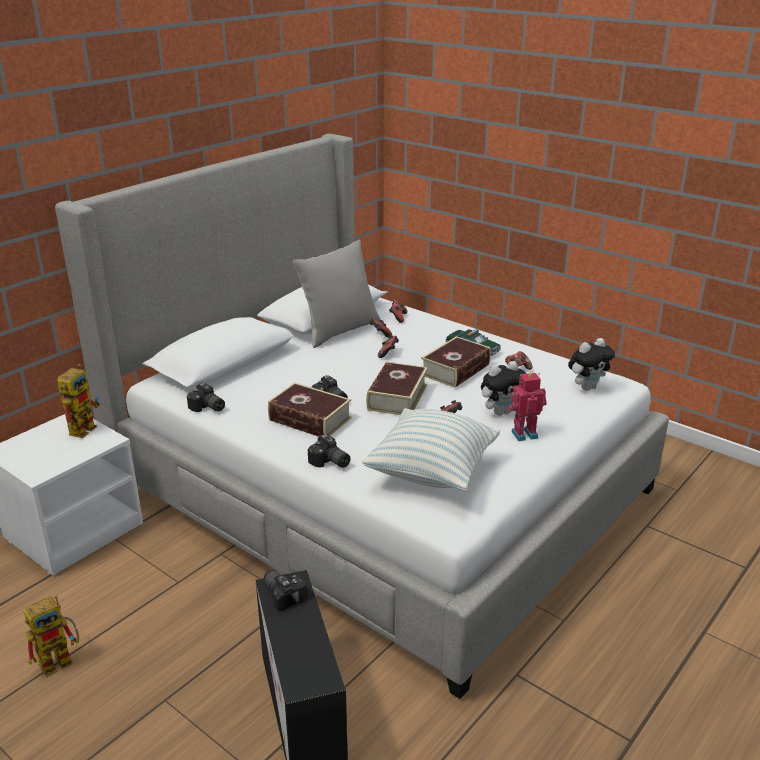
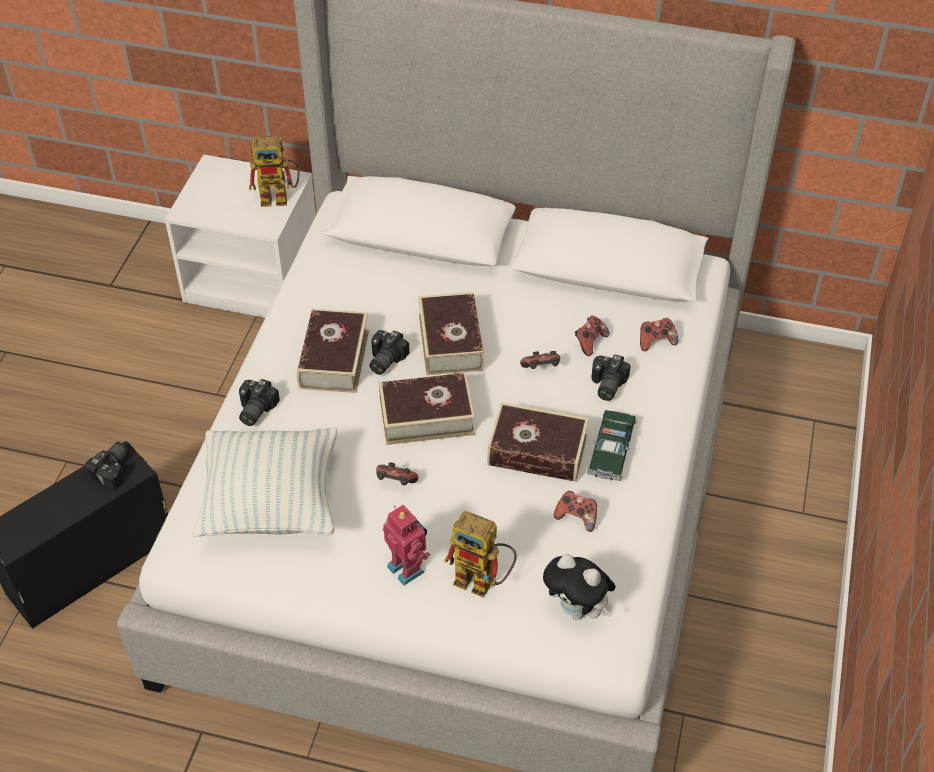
camera: 65 degrees right, 20 degrees up
(61, 658) = (87, 367): toy robot -> toy robot (483, 582)
(207, 408) = (314, 268): camera -> camera (606, 385)
(337, 374) = (451, 342): none -> book
(339, 331) = (573, 299): grey pillow -> none
(501, 412) = (451, 530): plush toy -> none

